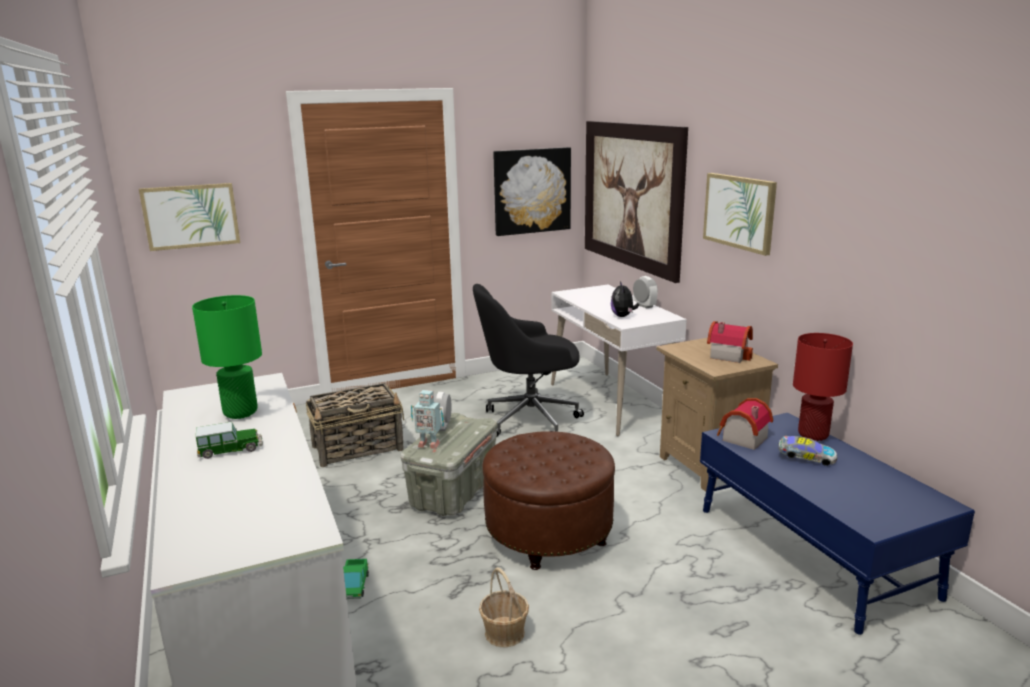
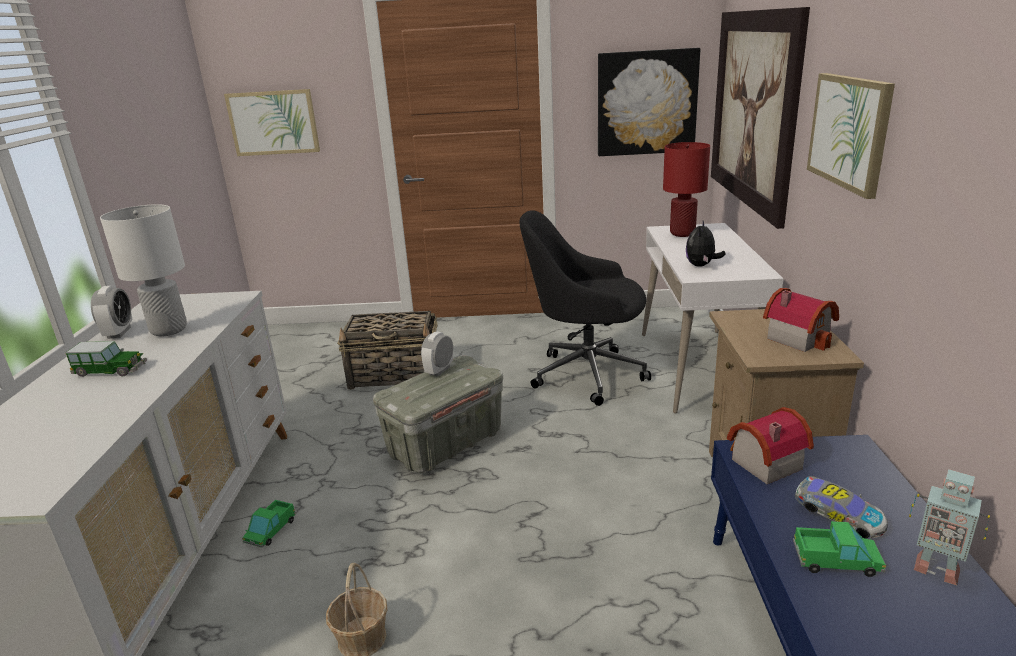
camera: 25 degrees right, 5 degrees up
(241, 414) = (170, 332): green table lamp -> white table lamp
(428, 444) = (407, 389): toy robot -> toy robot (935, 567)
(548, 535) = (502, 524): brown ottoman -> none
(644, 306) = (743, 254): alarm clock -> alarm clock (119, 332)
(812, 437) = (877, 483): red table lamp -> red table lamp (682, 235)
(821, 479) = (836, 561): none -> toy truck

